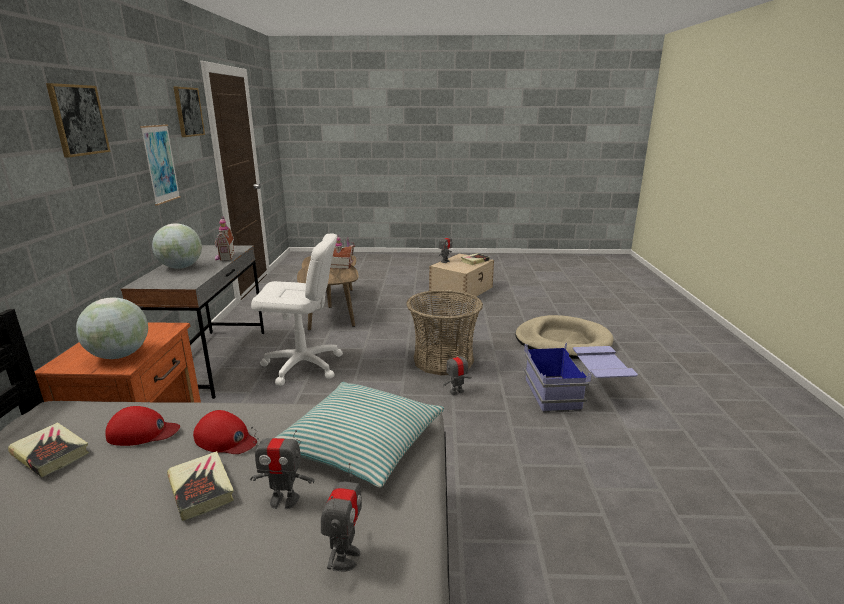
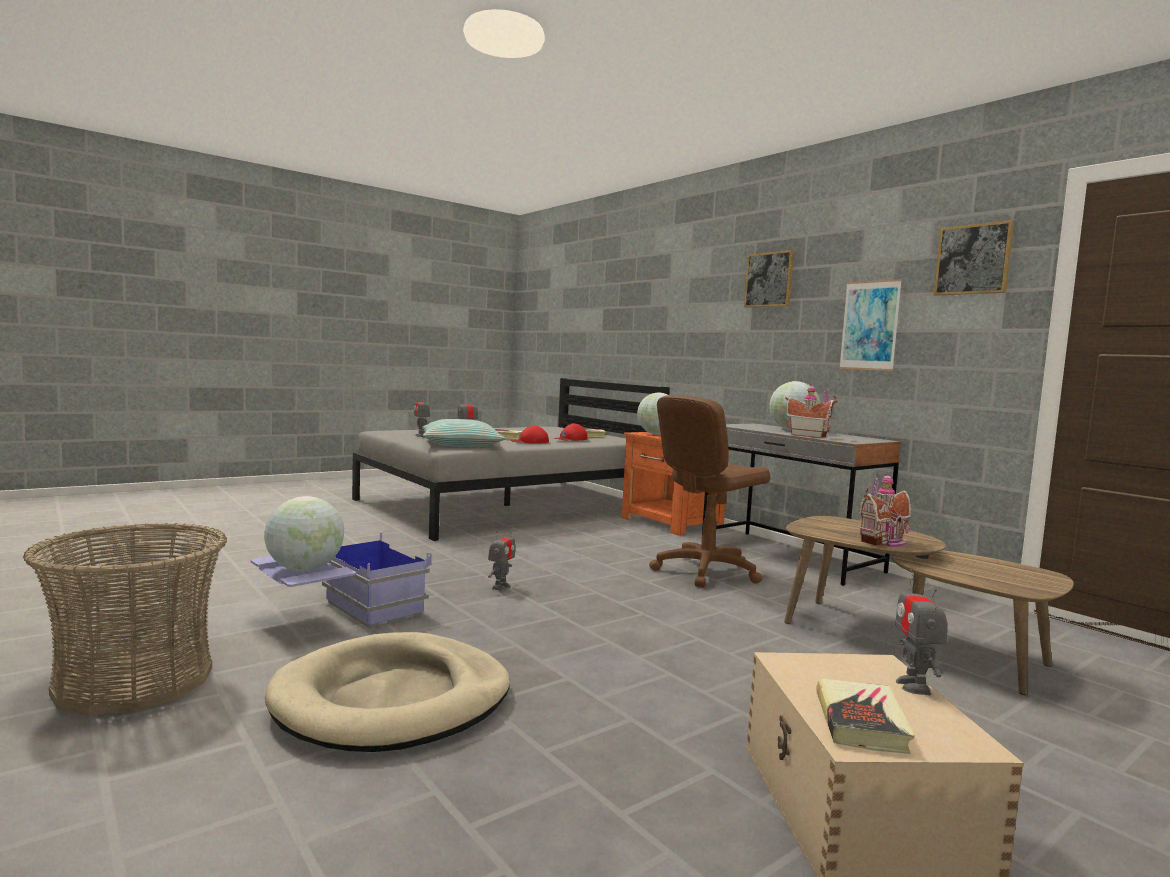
camera: 140 degrees right, 15 degrees down
(303, 366) = (705, 571): white office chair -> brown office chair
(443, 360) = (568, 612): basket -> basket (134, 680)
(602, 363) = (304, 569): none -> globe

